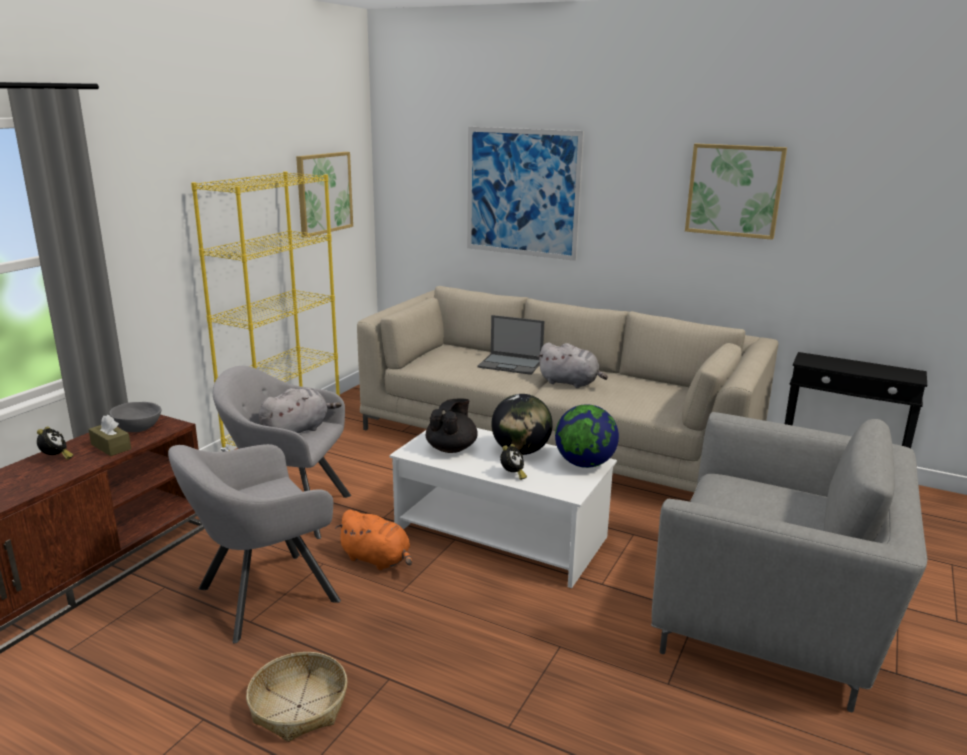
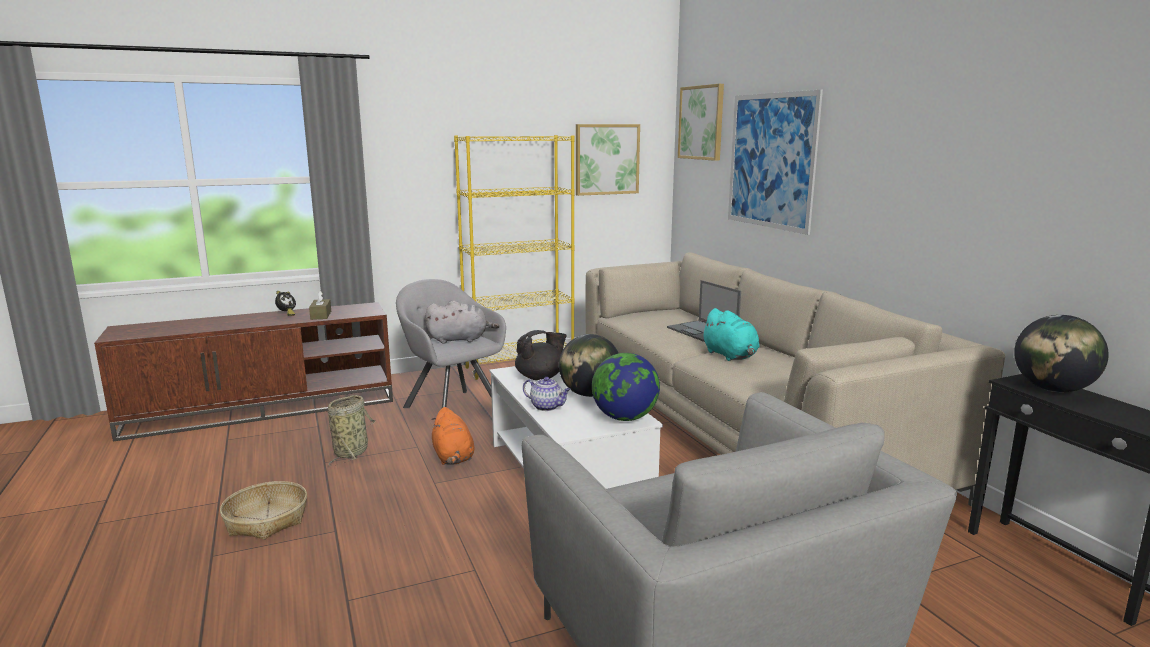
camera: 40 degrees right, 5 degrees down
(137, 428) = (353, 309): grey bowl -> none
(261, 597) = (352, 451): grey armchair -> basket
(512, 475) = (547, 407): alarm clock -> teapot
(570, 383) = (731, 356): grey plush toy -> turquoise plush toy
(734, 190) = (964, 149): picture -> picture (701, 122)
(828, 362) = (1052, 389): none -> globe

